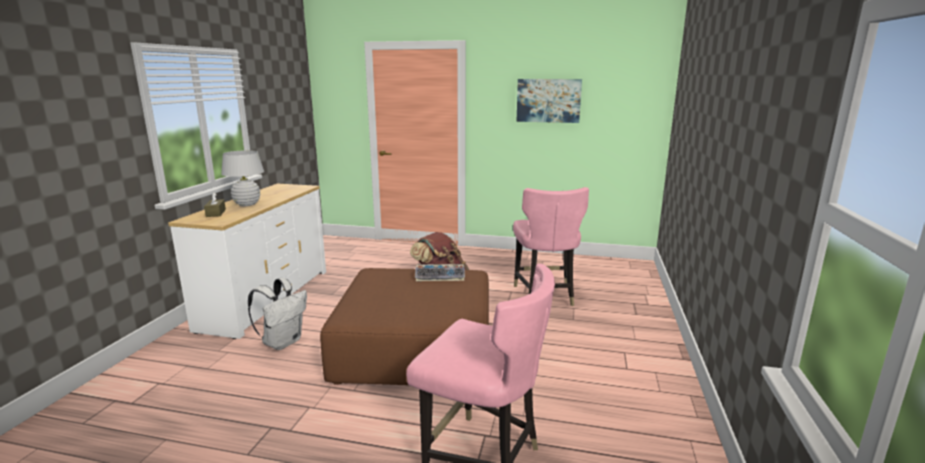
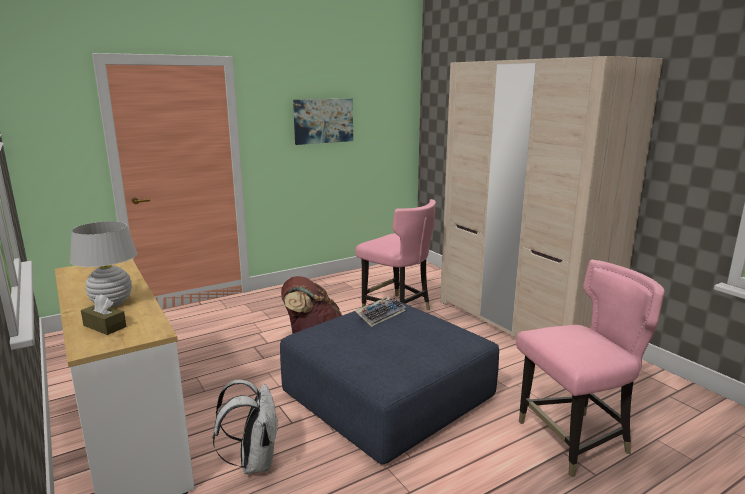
camera: 45 degrees left, 0 degrees up
(416, 347) = (387, 395): brown ottoman -> blue ottoman
(641, 352) = (520, 323): none -> beige wardrobe

